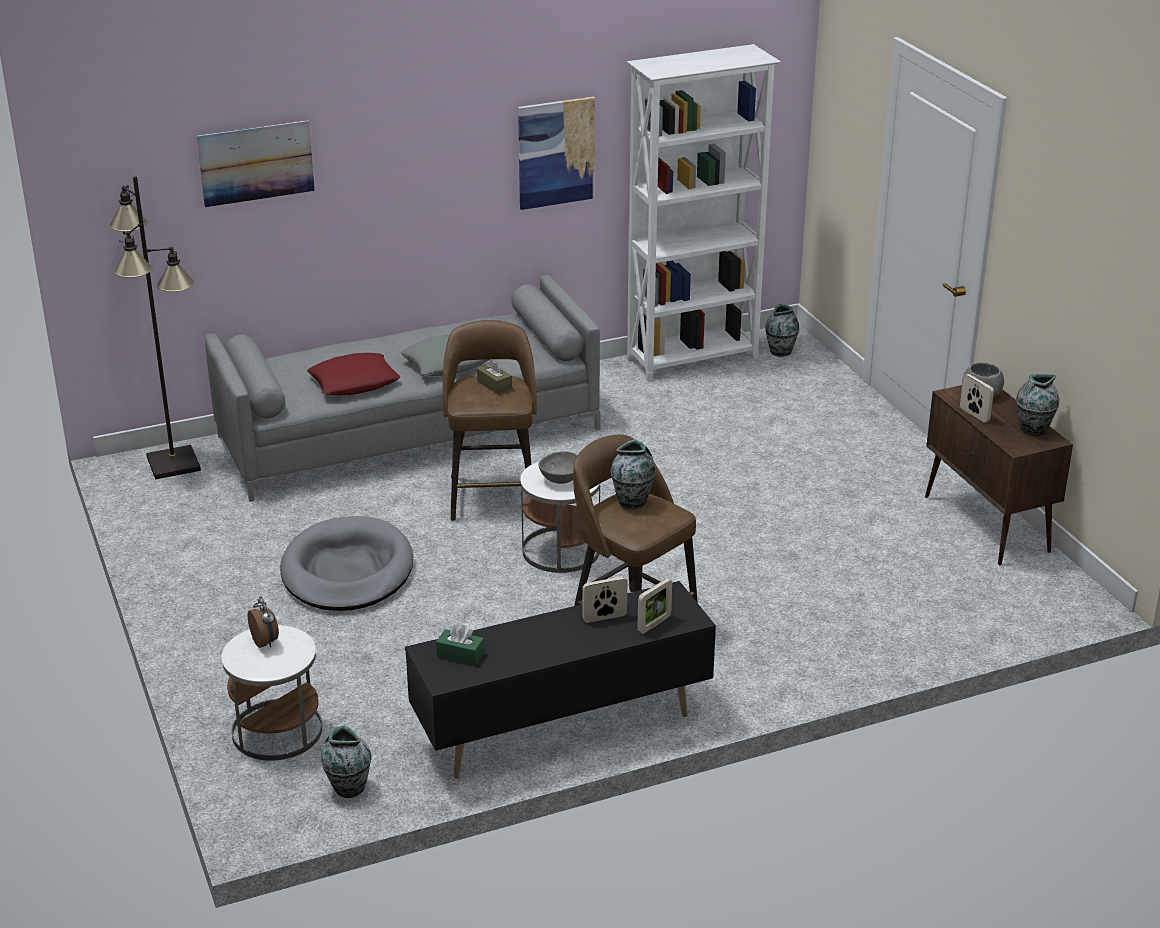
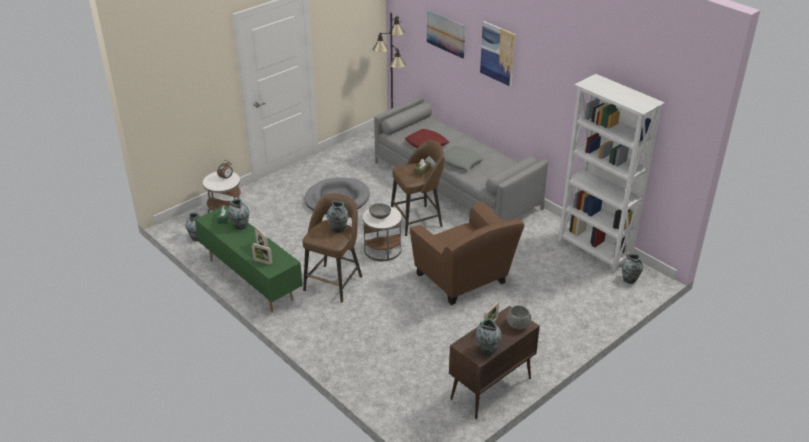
camera: 70 degrees right, 5 degrees up
(503, 635) = (240, 225): none -> vase
(556, 152) = (561, 102): picture -> picture (498, 53)
(561, 728) = (251, 279): black tv stand -> green tv stand
(704, 487) = (464, 280): none -> brown armchair

